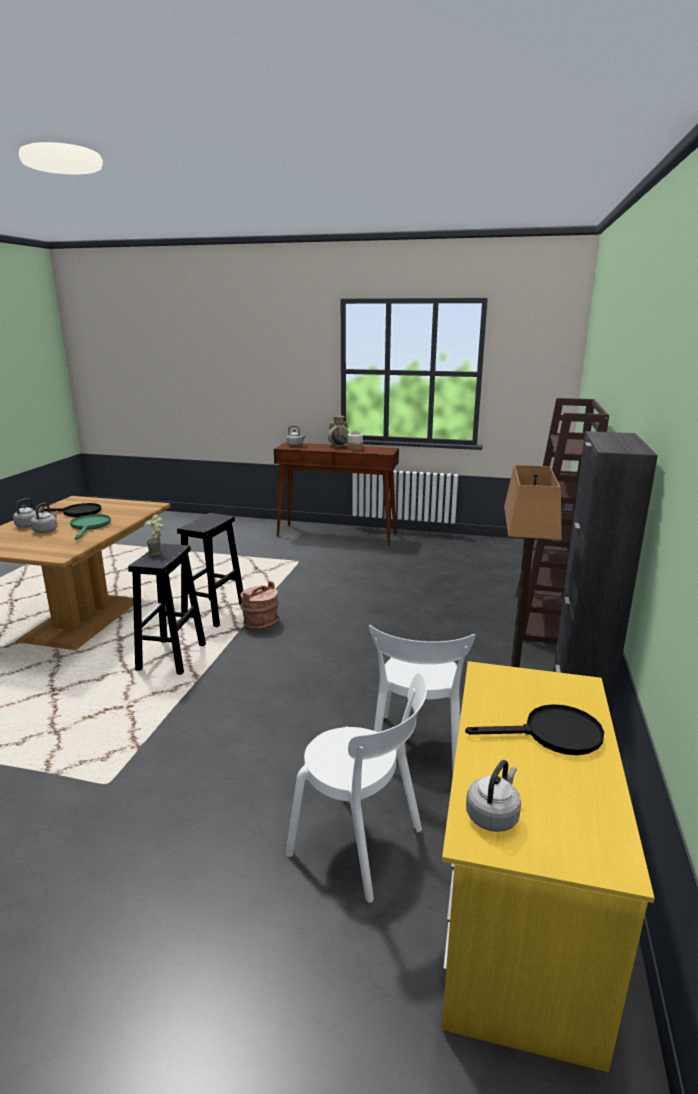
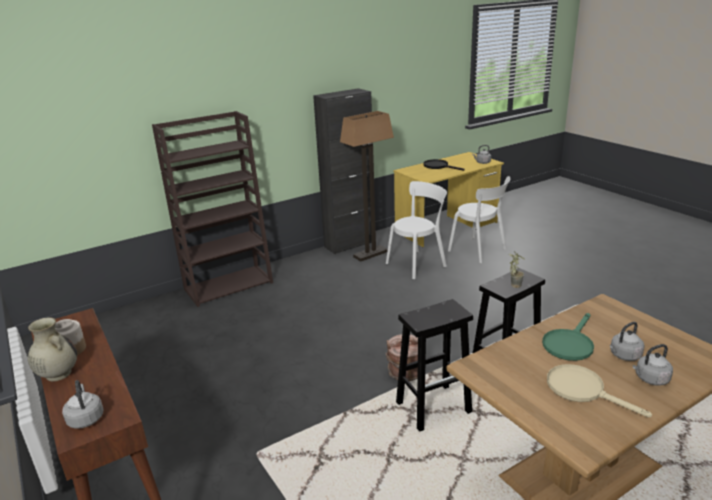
camera: 135 degrees left, 5 degrees up
(76, 512) = (582, 390): black frying pan -> beige frying pan
(361, 845) = (479, 251): white chair -> white chair turned 150 degrees clockwise

